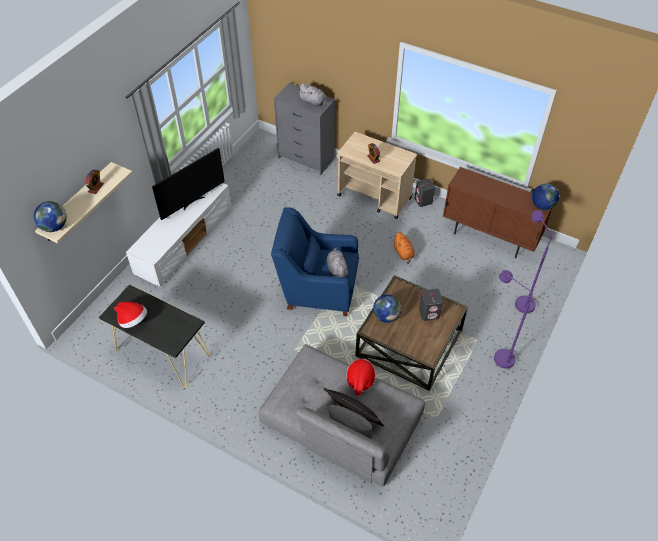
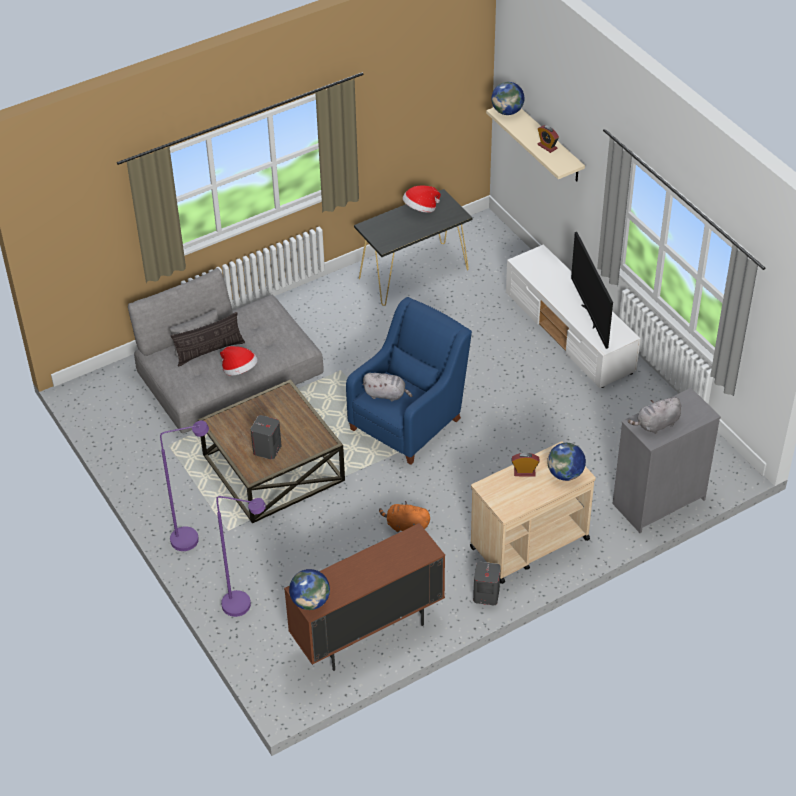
camera: 120 degrees right, 5 degrees down
(386, 316) = (292, 412): globe -> globe (565, 474)

